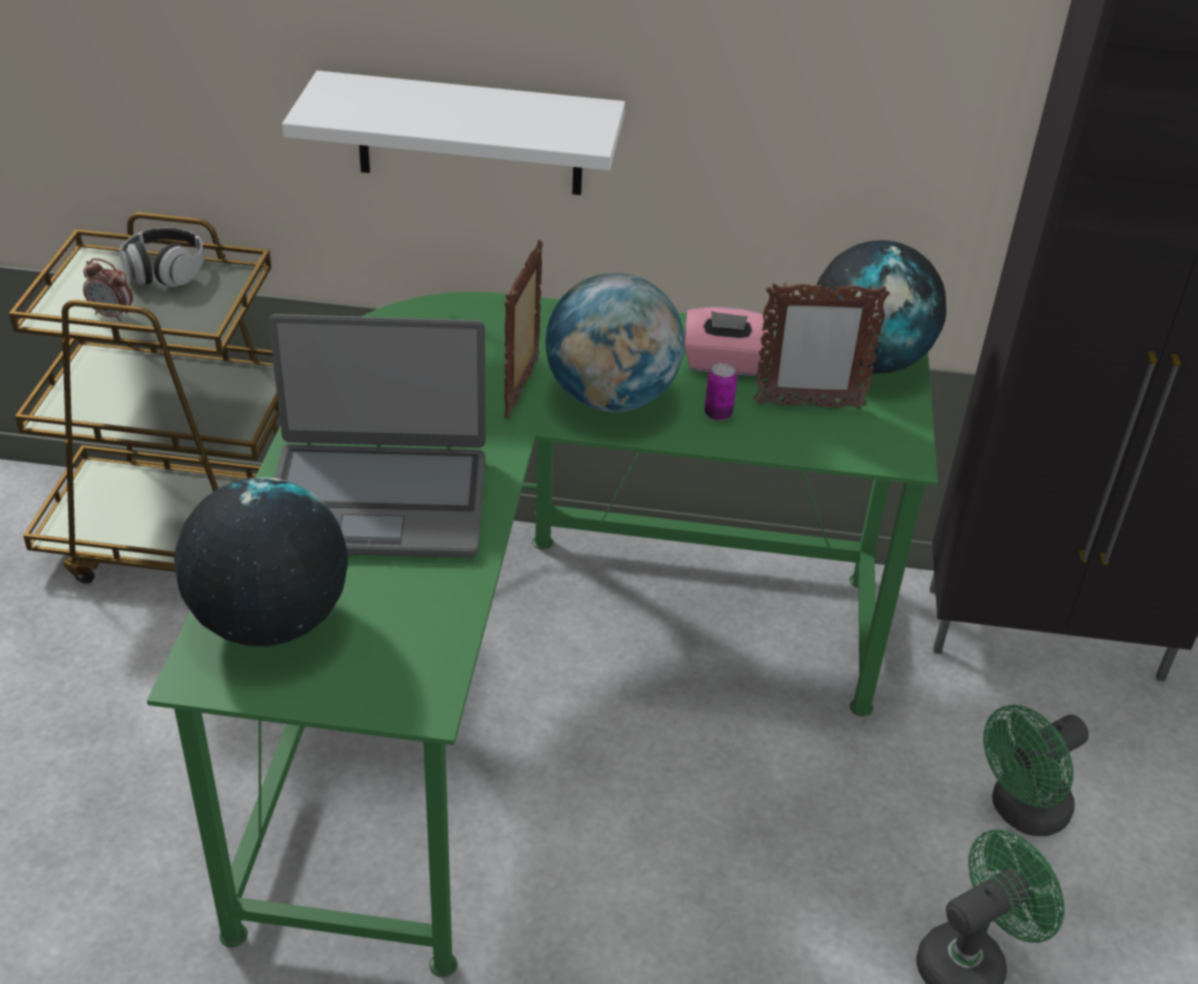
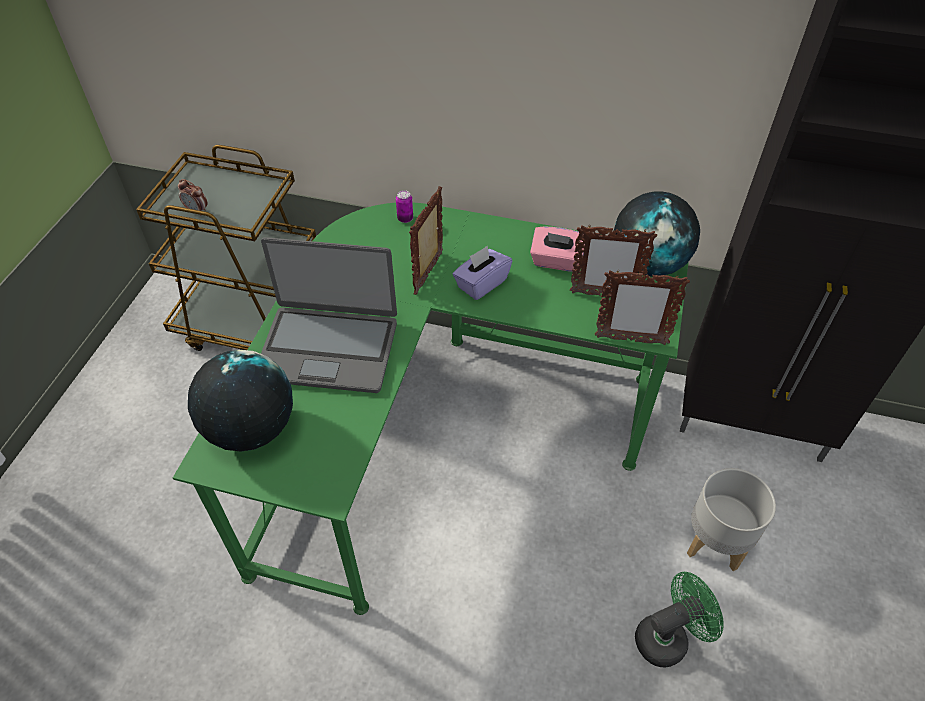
camera: 10 degrees right, 10 degrees up
(165, 272) = (232, 182): headphones -> none
(470, 134) = (406, 109): white shelf -> none
(610, 399) = (481, 284): globe -> purple tissue box
(718, 414) = (546, 298): can -> can (405, 218)
(862, 463) = (630, 340): none -> picture frame
(1021, 812) = (715, 542): green fan -> grey planter

